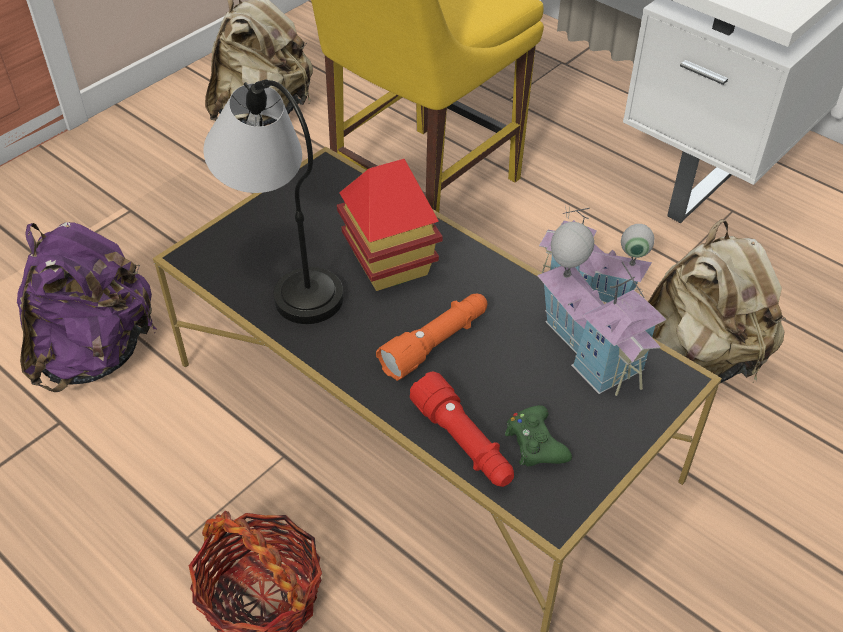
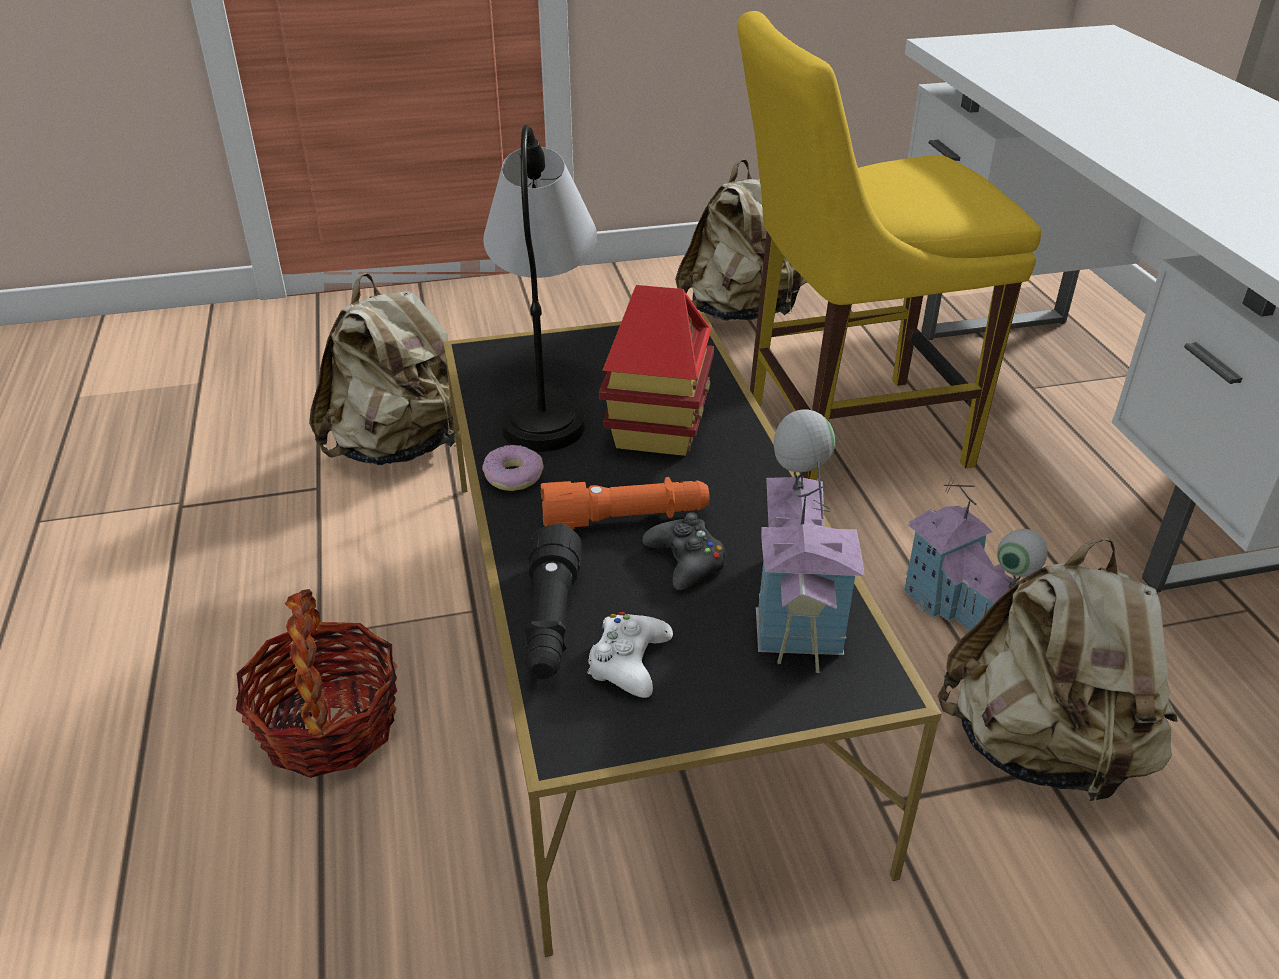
camera: 35 degrees right, 10 degrees down
(96, 353) = (401, 447): purple backpack -> beige backpack
(329, 348) = (514, 476): none -> donut
(463, 443) = (551, 622): red flashlight -> black flashlight
(502, 354) = (686, 561): none -> black game controller
(535, 443) = (628, 662): green game controller -> white game controller

